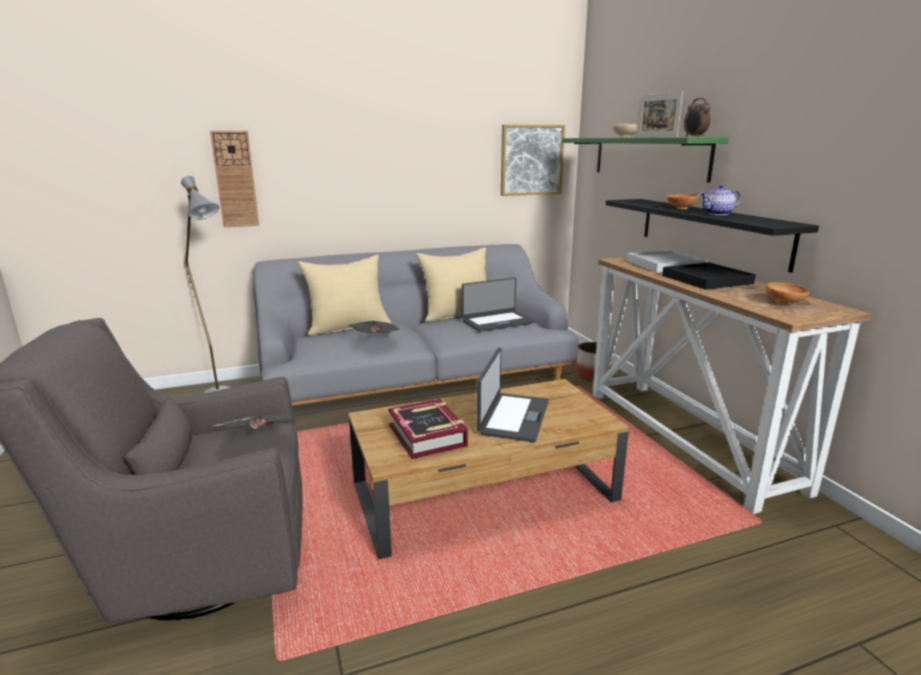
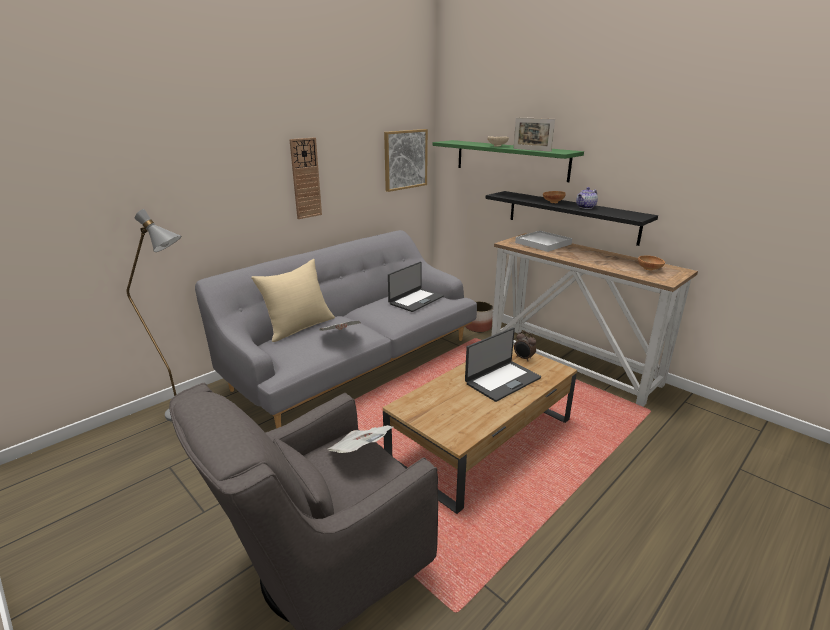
camera: 25 degrees left, 5 degrees up
(235, 179) = (167, 203): wall clock -> wall clock (305, 178)
(428, 435) = (461, 410): book -> none
(458, 314) = (376, 298): beige pillow -> none
(513, 417) = (502, 380): laptop -> laptop turned 60 degrees clockwise
(694, 137) = (560, 150): alarm clock -> alarm clock (523, 358)
(706, 279) = (584, 254): black tray -> none

